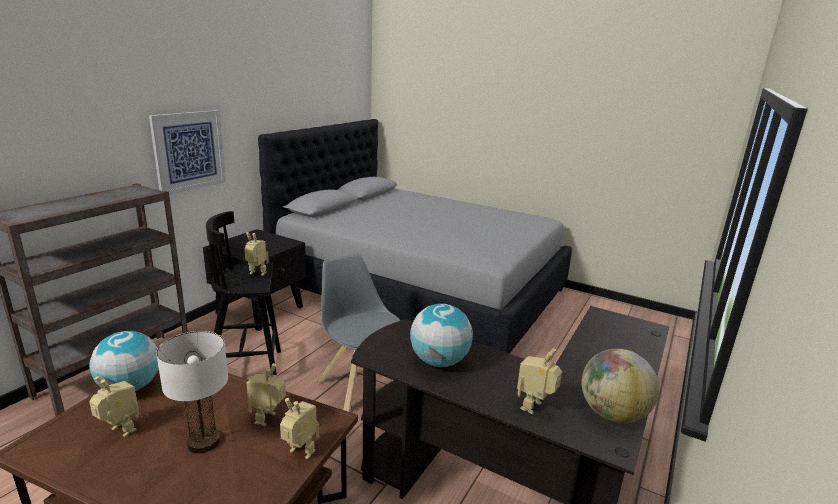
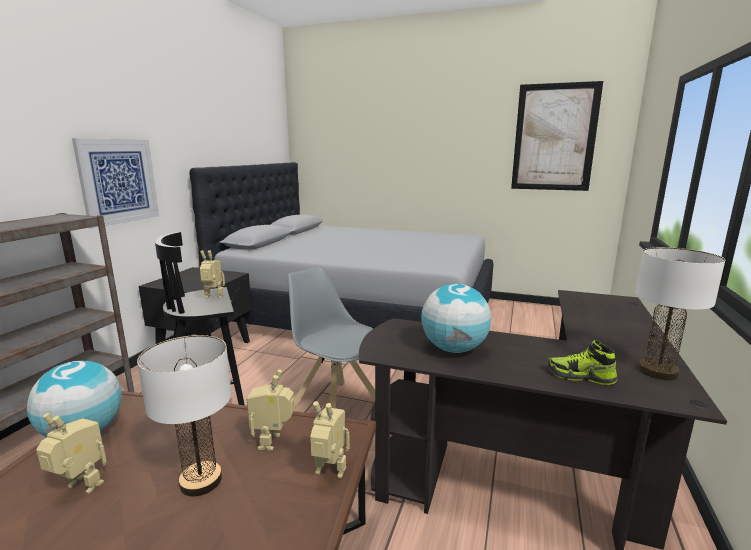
camera: 10 degrees left, 5 degrees down
(535, 407) = (580, 376): toy robot -> shoe
(612, 414) = (657, 371): globe -> table lamp
(652, 121) = (554, 138): none -> picture

